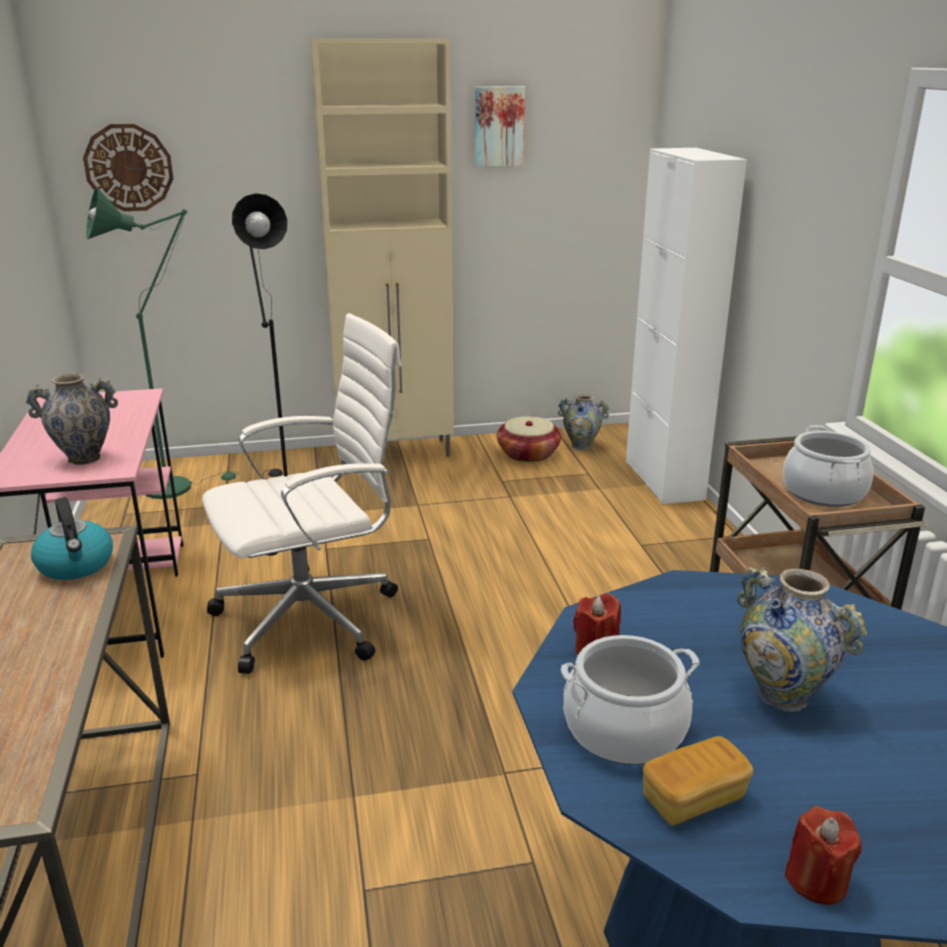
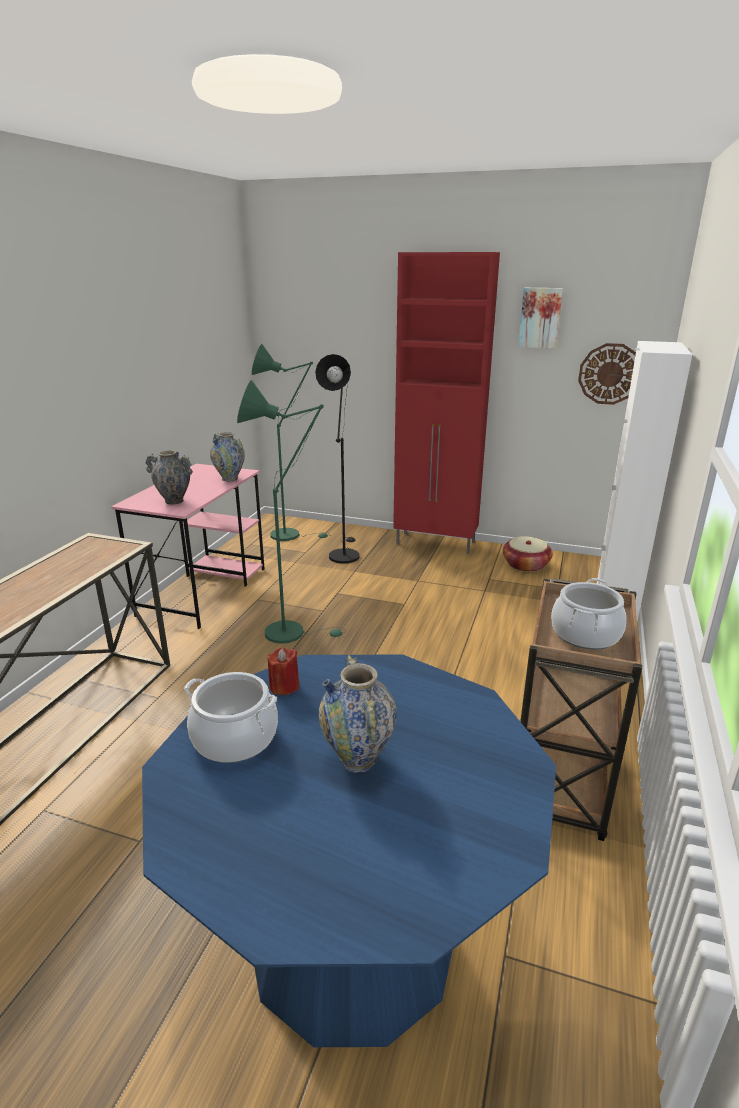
camera: 30 degrees right, 0 degrees up
(76, 565) = (101, 555): kettle -> none
(129, 168) = (295, 333): wall clock -> wall clock (610, 374)
(313, 618) = (292, 632): white office chair -> green floor lamp
(397, 452) = (436, 543): beige cabinet -> red cabinet
(581, 446) = (571, 568): vase -> vase (230, 479)
(693, 798) = (217, 793): bread -> none
(816, 880) = (216, 875): red candle -> none

